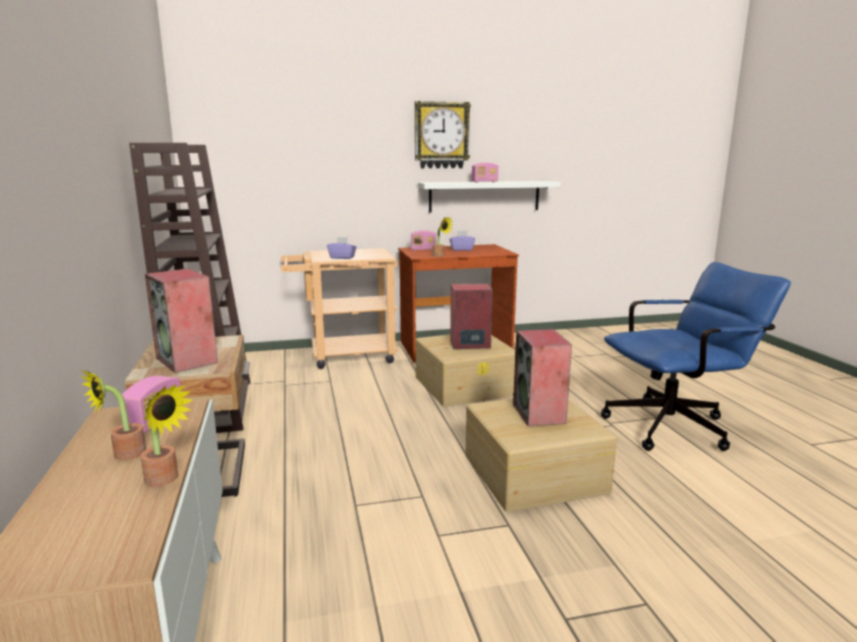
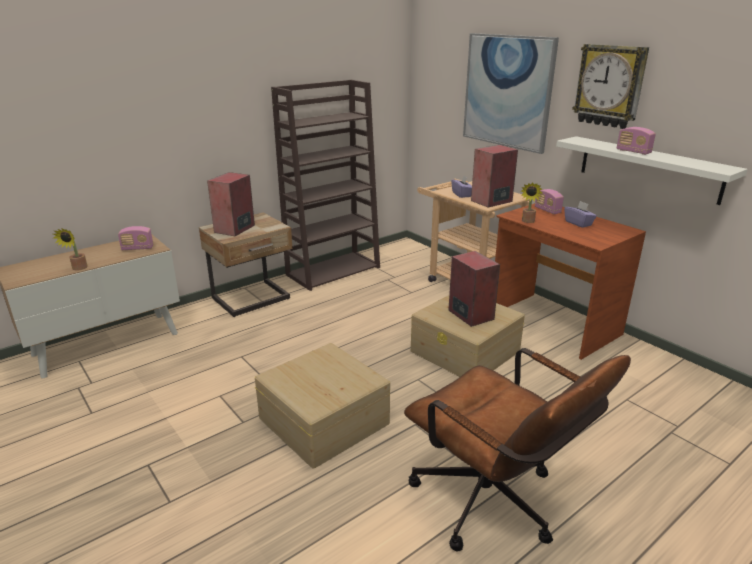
camera: 65 degrees right, 10 degrees up
(123, 455) = (101, 254): potted plant -> none
(334, 151) = (507, 91): none -> picture
(539, 414) = (330, 377): speaker -> speaker (491, 201)
(677, 425) = (495, 506): blue office chair -> brown office chair

